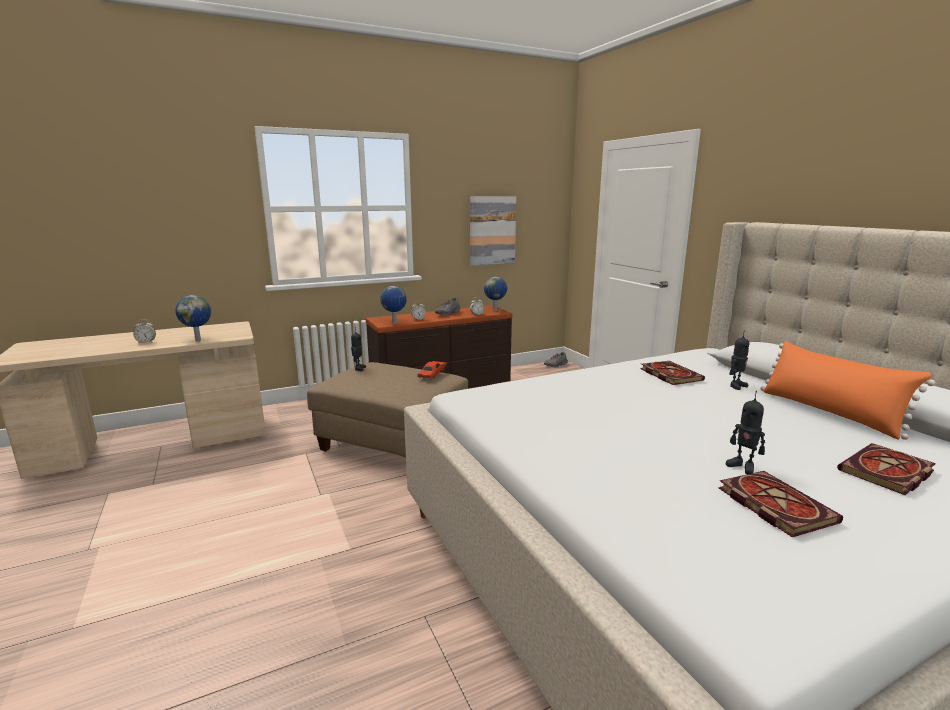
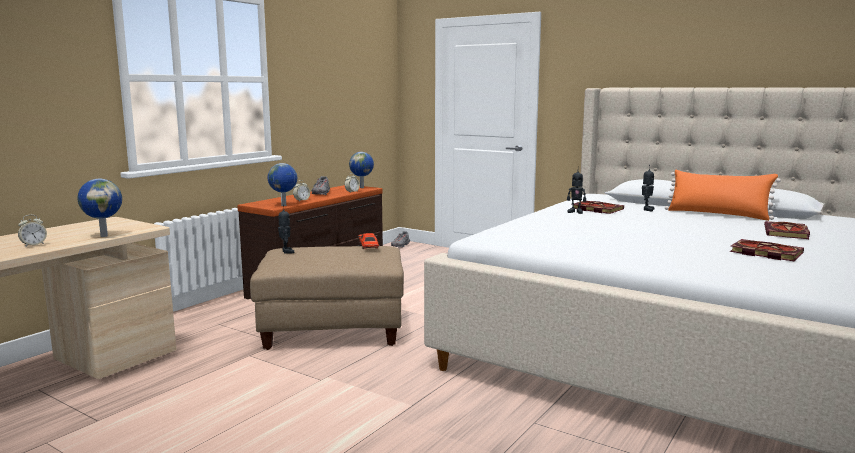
camera: 30 degrees left, 5 degrees down
(492, 230) = (337, 105): picture -> none
(742, 466) = (722, 242): toy robot -> toy robot (575, 212)

